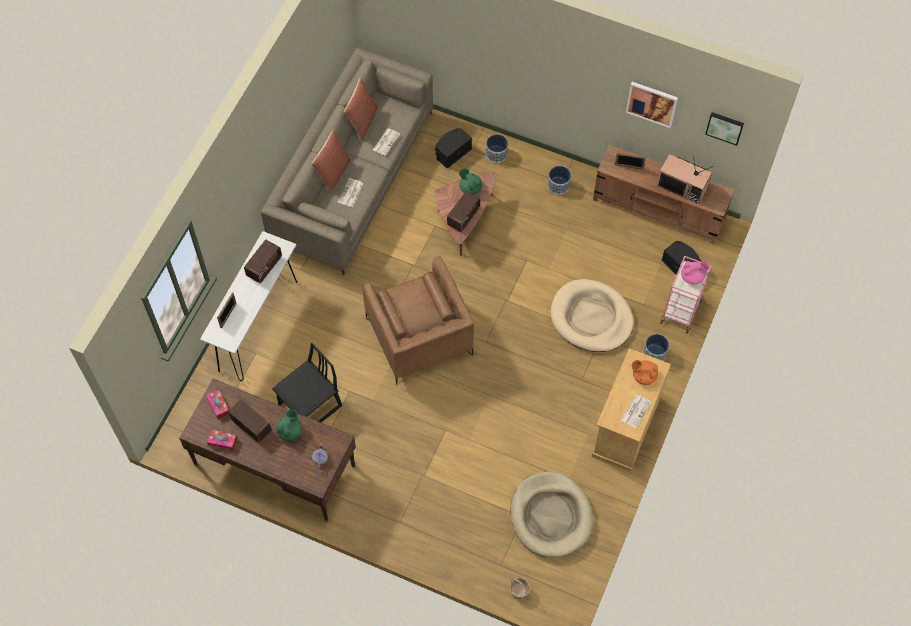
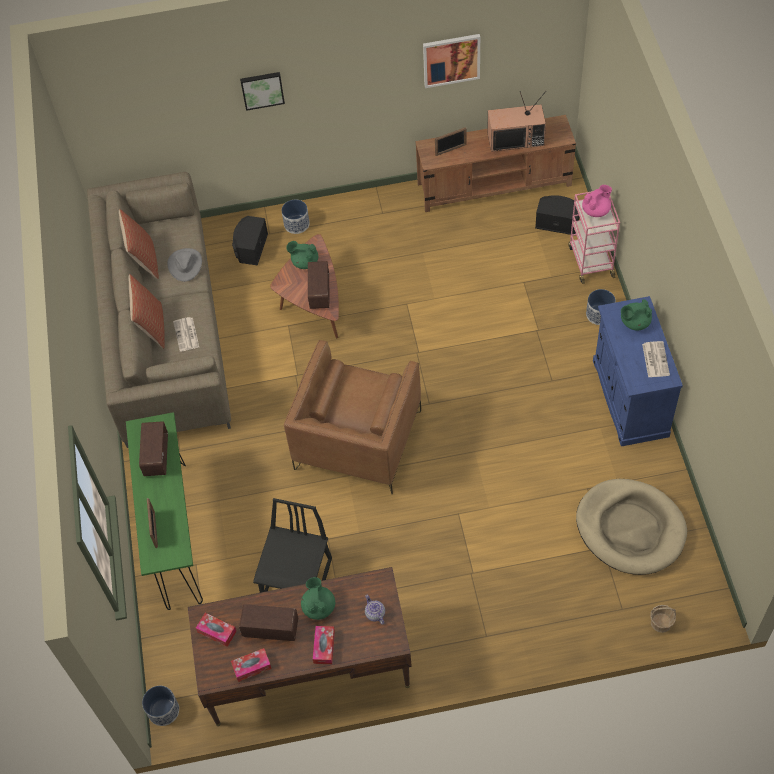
camera: 30 degrees left, 5 degrees down
(258, 325) = (176, 535): white console table -> green console table
(274, 459) = (324, 647): none -> tissue box
(386, 141) = (185, 265): newspaper -> grey hat
(419, 337) = (358, 440): brown armchair -> brown armchair turned 75 degrees clockwise
(558, 185) = (381, 218): planter -> planter (163, 711)
(591, 318) = (513, 319): beige dog bed -> none
(625, 427) = (629, 398): beige cabinet -> blue cabinet
(643, 376) = (634, 322): orange teapot -> green teapot
(725, 127) = (539, 42): picture -> picture (262, 89)

